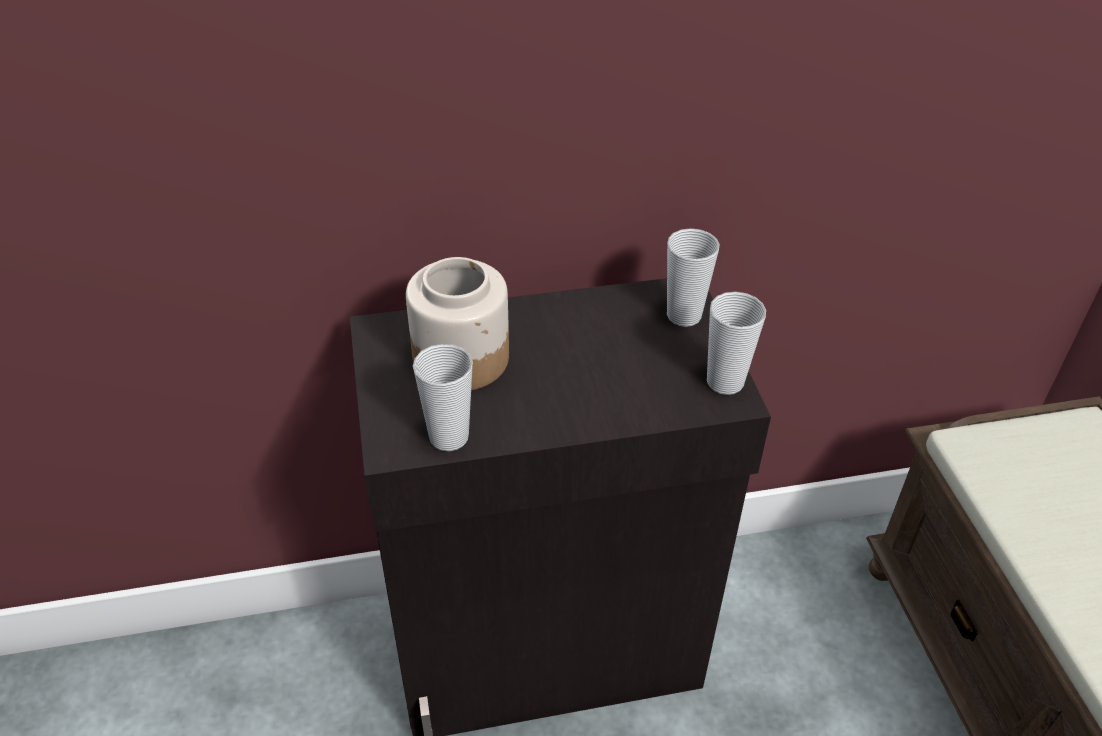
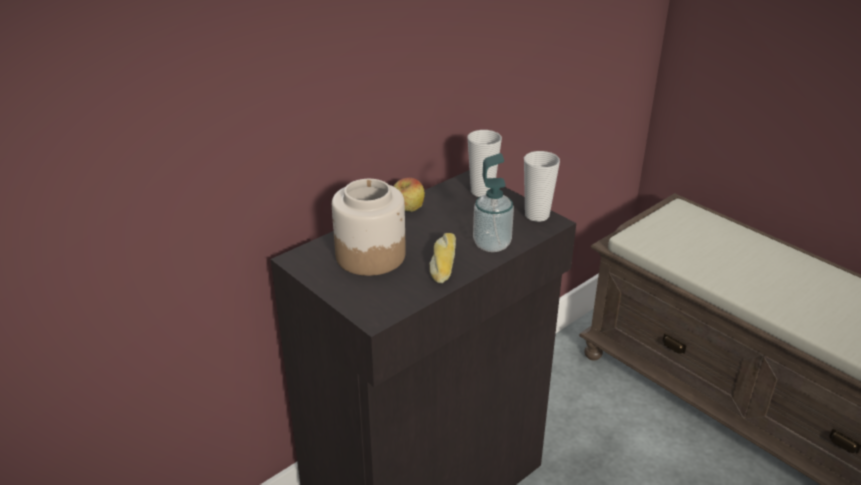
camera: 30 degrees left, 10 degrees down
(449, 437) = (405, 297): cup -> none
(536, 406) = (442, 263): none -> bread
(564, 308) = (408, 210): none -> apple
(623, 404) = (492, 244): none -> soap dispenser

